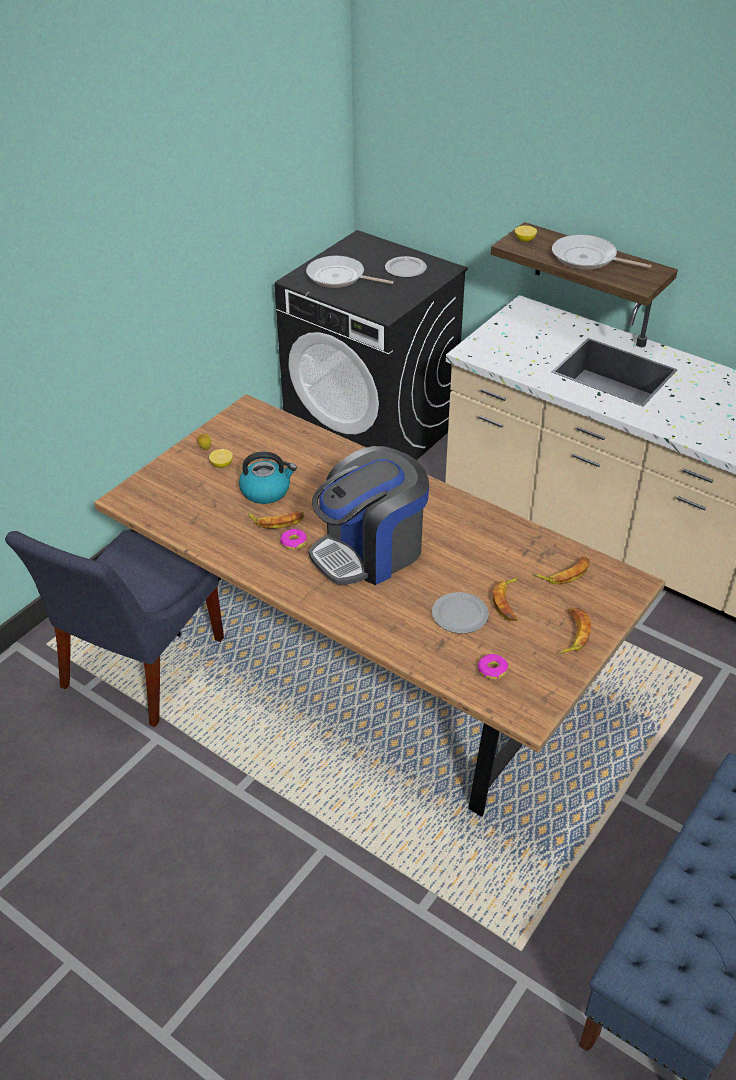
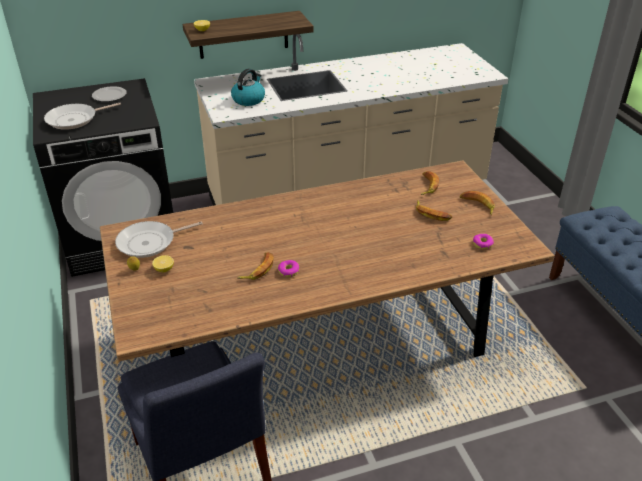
camera: 55 degrees left, 5 degrees down
(266, 491) = (220, 261): kettle -> kettle (248, 99)
(370, 551) = (333, 244): coffee machine -> none
(461, 615) = (426, 235): plate -> none
(587, 258) = (251, 24): frying pan -> frying pan (150, 242)

